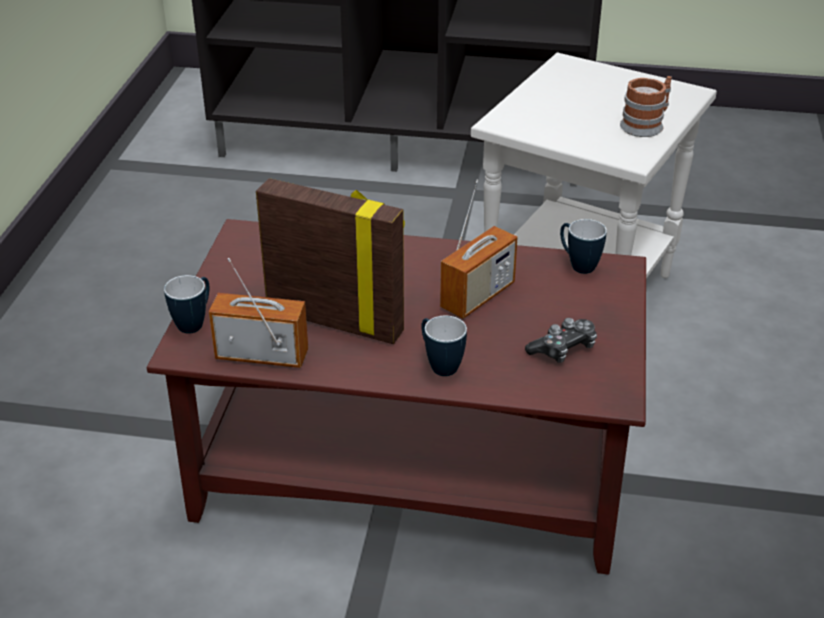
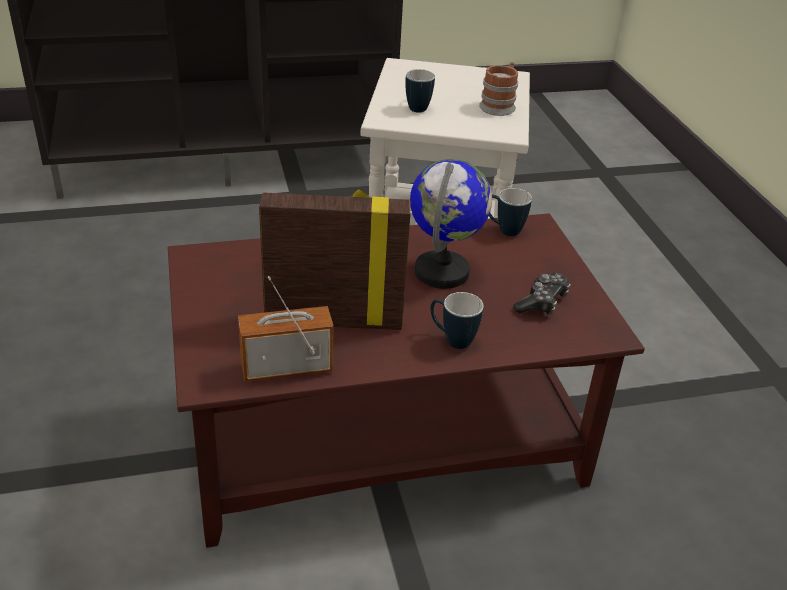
camera: 25 degrees left, 0 degrees up
(195, 323) = (200, 351): mug -> mug (418, 107)
(477, 296) = (442, 272): radio -> globe

